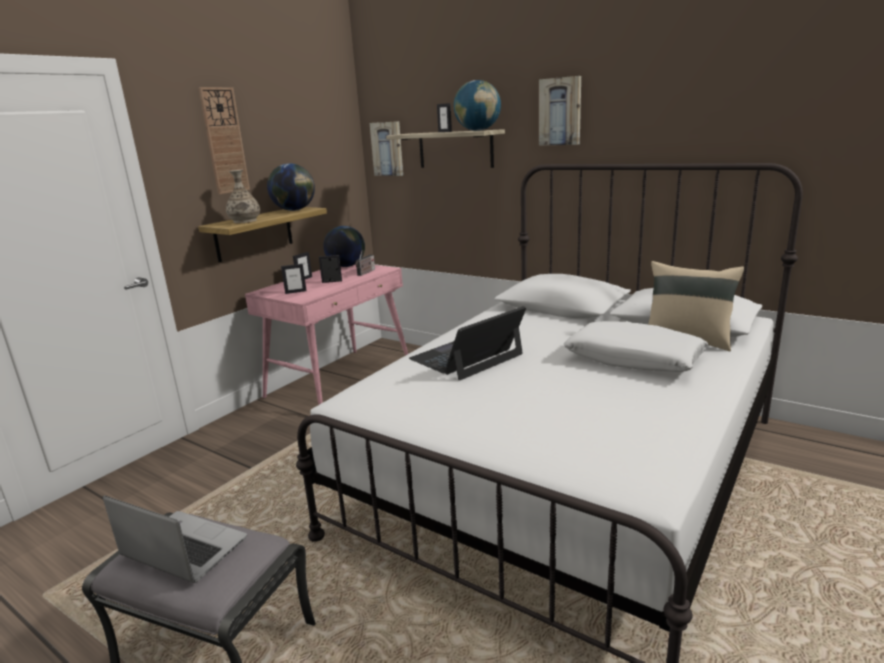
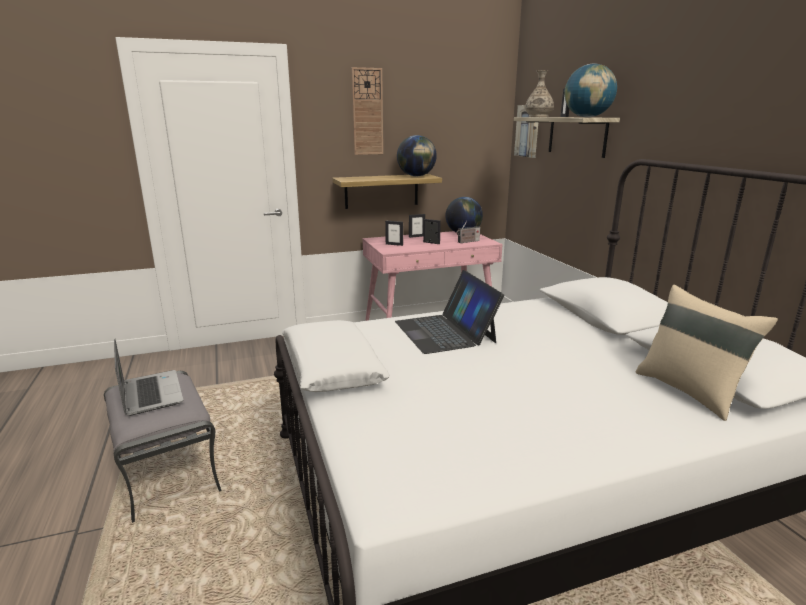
camera: 35 degrees right, 0 degrees up
(245, 221) = (364, 178): vase -> vase (538, 116)
(467, 357) = (445, 331): laptop -> laptop turned 105 degrees counterclockwise
(560, 111) = (673, 100): picture -> none
(634, 359) = (591, 387): white pillow -> white pillow (331, 367)

